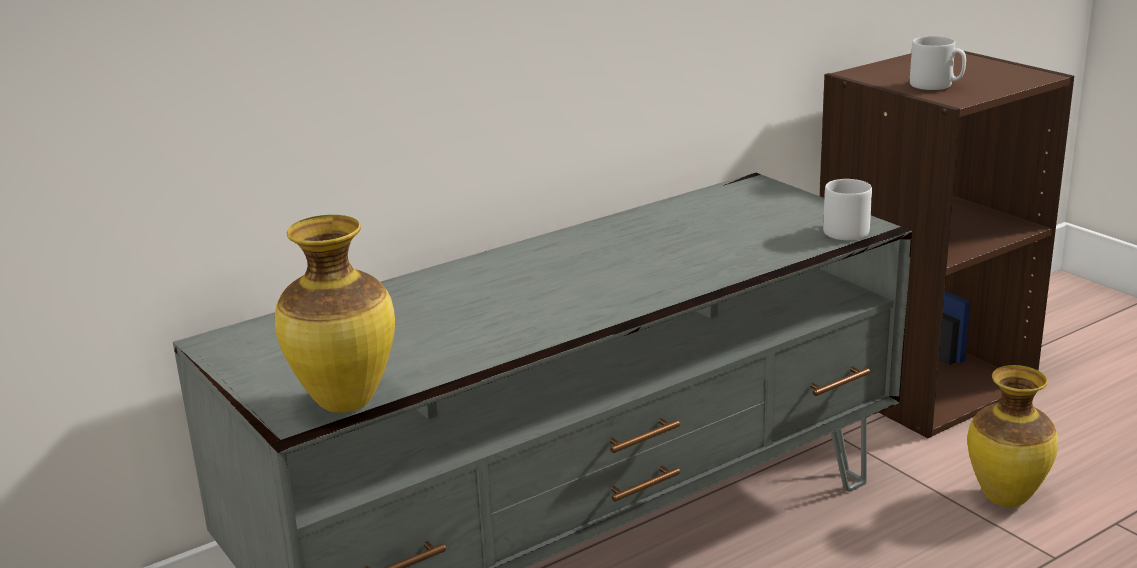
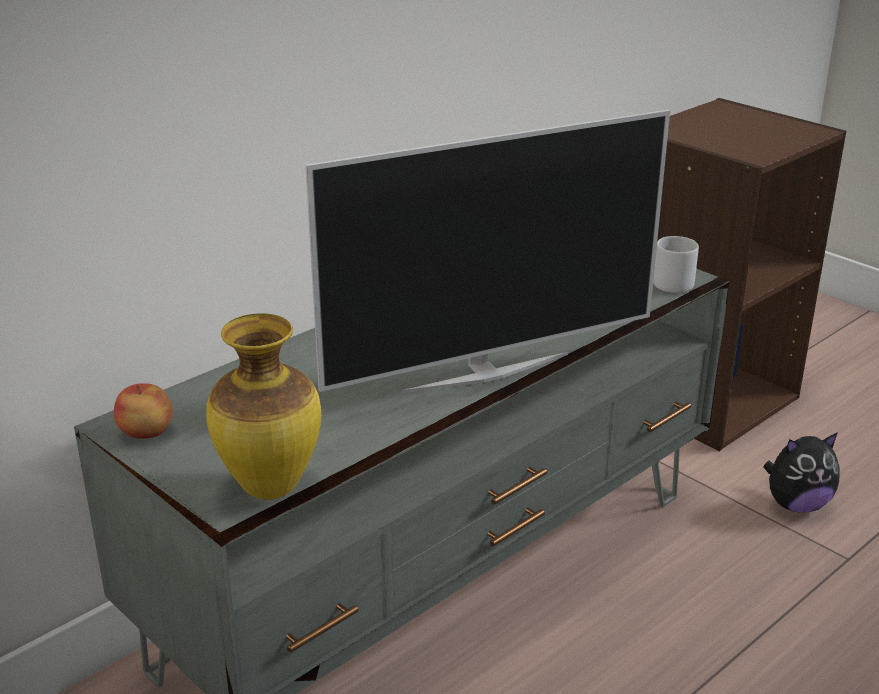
camera: 10 degrees left, 5 degrees up
(240, 349) = (146, 432): none -> apple
(608, 307) = (485, 372): none -> television
(936, 85) = (732, 142): grey mug -> none
(1006, 498) = (796, 505): vase -> plush toy

